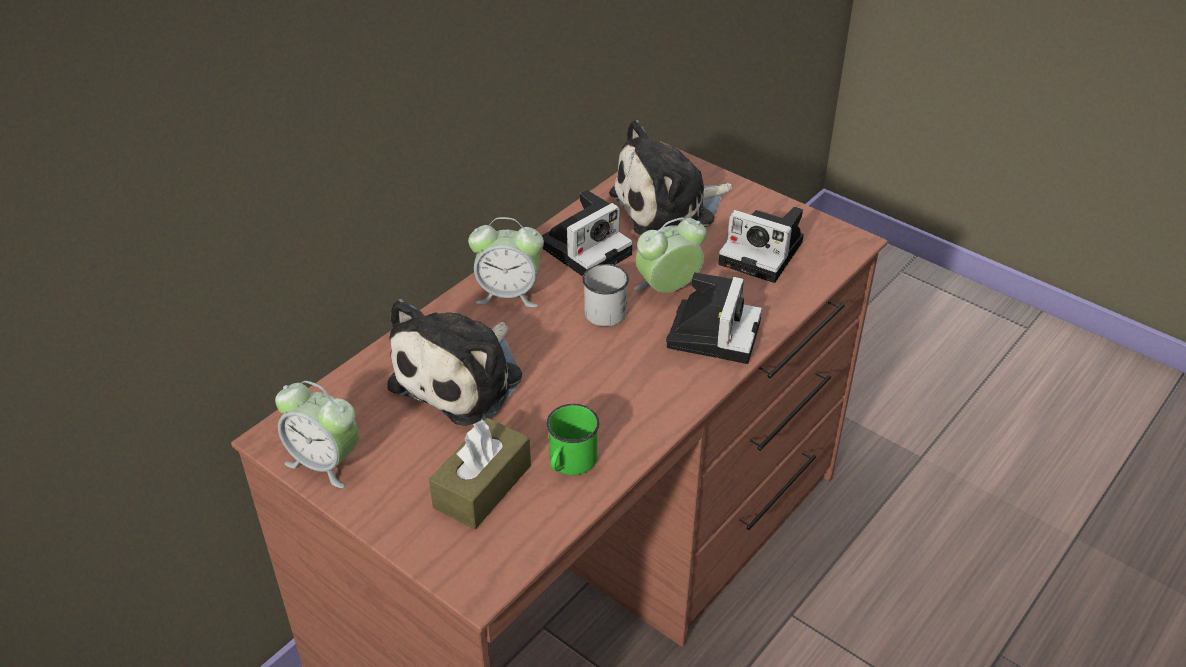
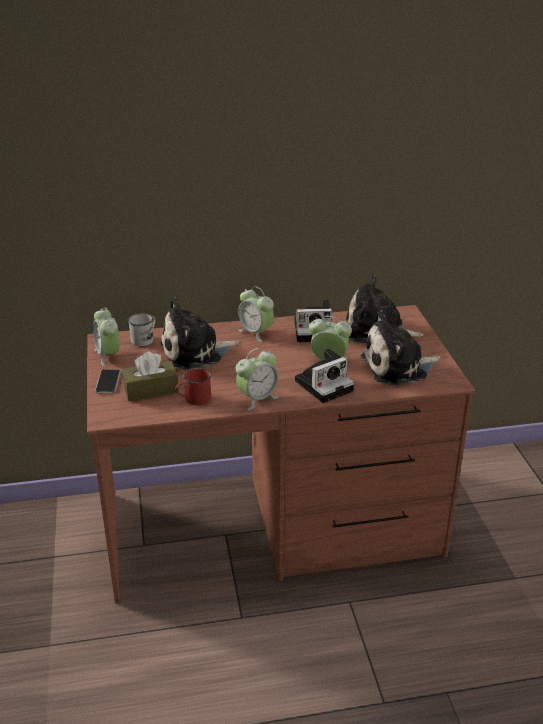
camera: 40 degrees right, 10 degrees down
(392, 514) = (108, 382): none -> phone
(569, 463) = (194, 399): green mug -> red mug
(604, 308) = (289, 355): white mug -> white mug (145, 339)
(655, 408) = (257, 398): none -> alarm clock
(764, 253) = (398, 367): camera -> plush toy

